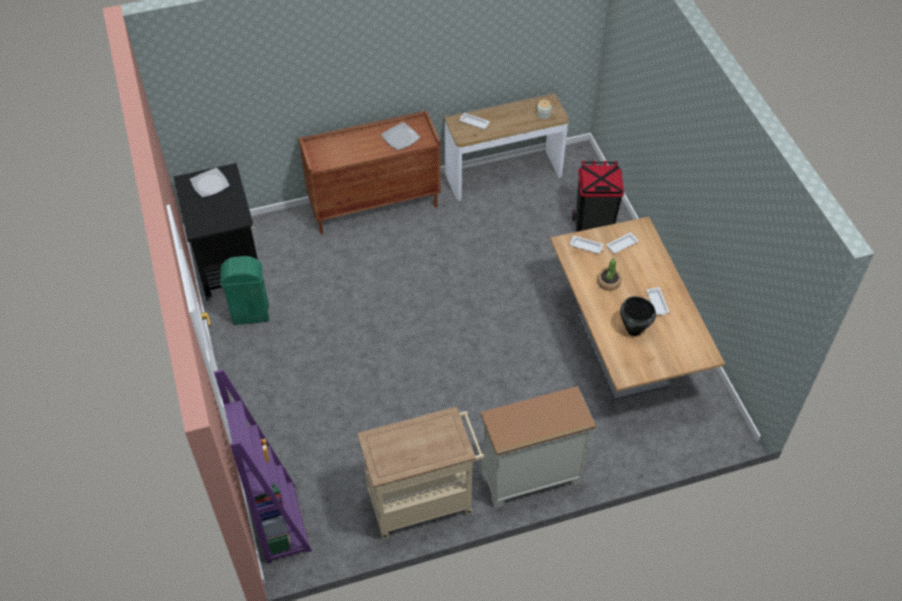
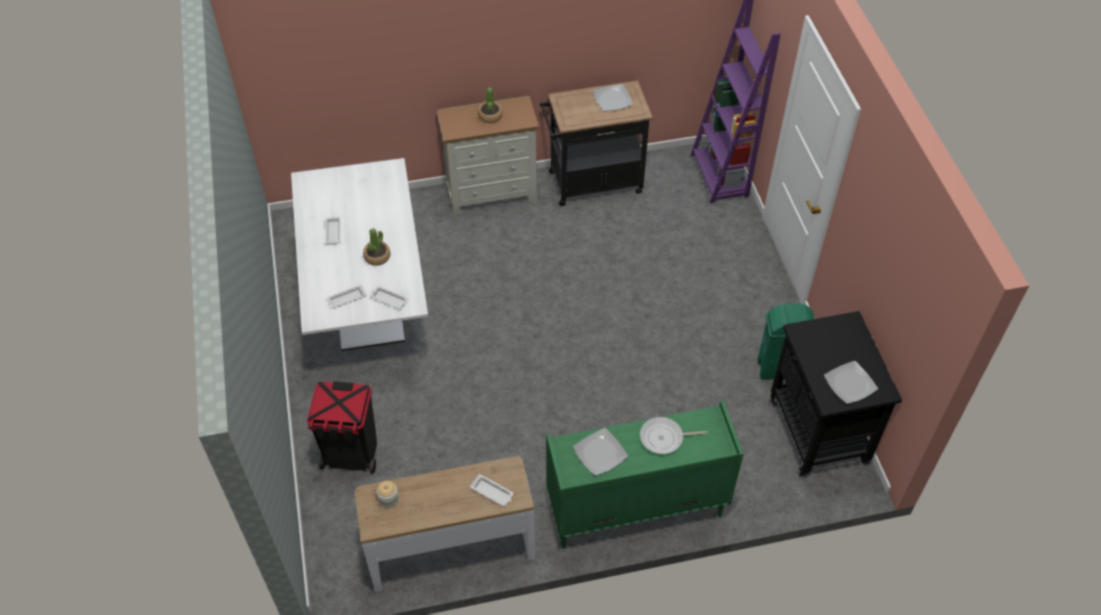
camera: 175 degrees left, 0 degrees up
(354, 149) = (664, 438): none -> frying pan
(375, 207) = (635, 510): brown cabinet -> green cabinet
(401, 454) = (613, 99): none -> plate
(423, 502) = (592, 183): beige cart -> black cart
(535, 421) = (490, 116): none -> potted plant
(622, 350) = (368, 301): brown dining table -> white dining table
(633, 330) = (368, 207): black cooking pot -> none

